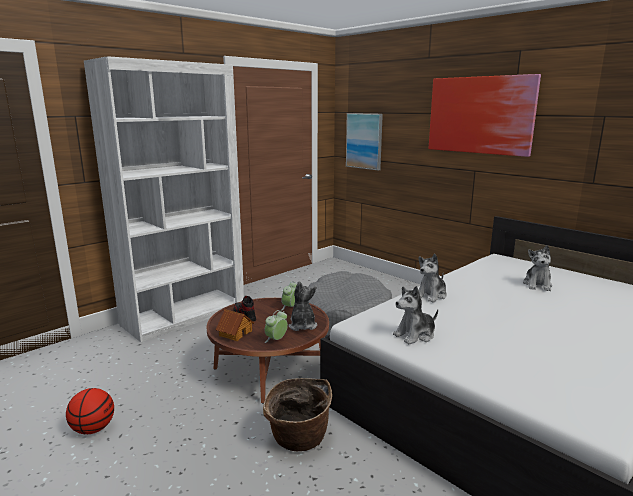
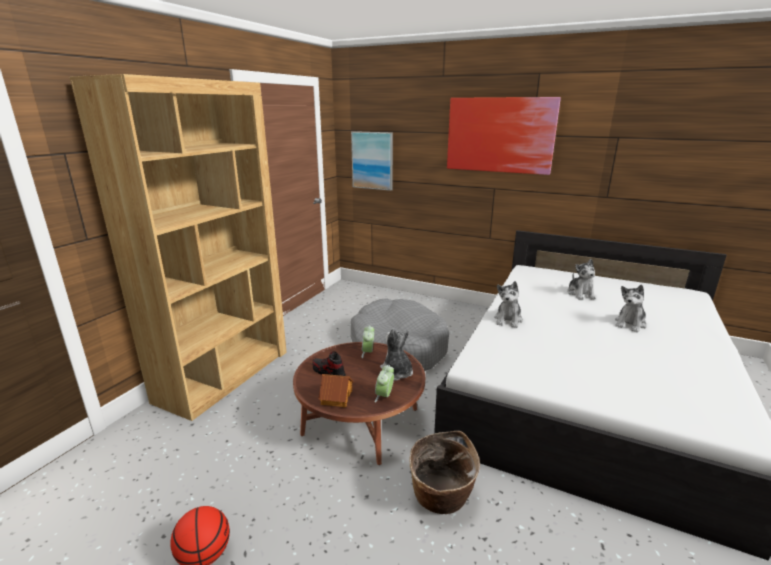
camera: 20 degrees left, 5 degrees up
(185, 315) = (224, 375): white bookcase -> brown bookcase
(415, 335) = (533, 369): plush toy -> plush toy (630, 324)

